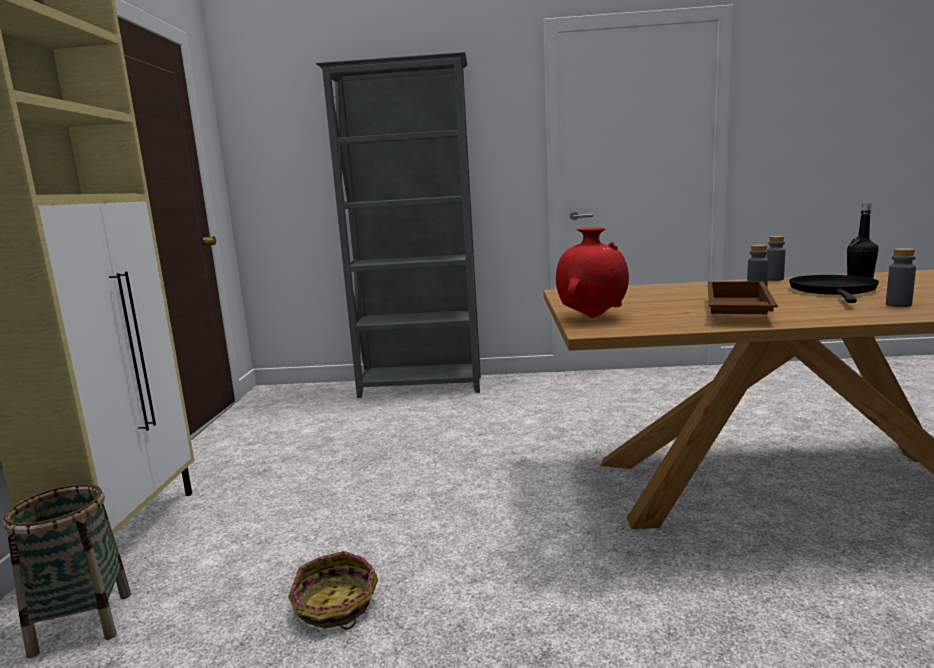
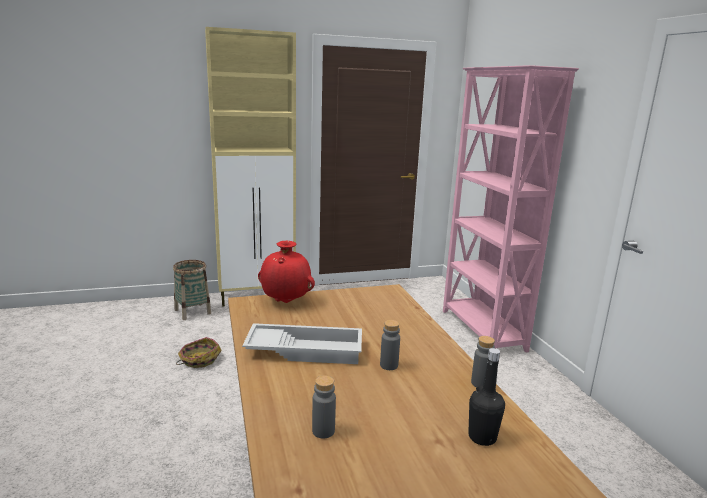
camera: 70 degrees right, 5 degrees up
(421, 387) = (481, 330): grey bookcase -> pink bookcase
(735, 310) = (306, 349): brown tray -> white tray
(833, 291) = (405, 408): black frying pan -> none

